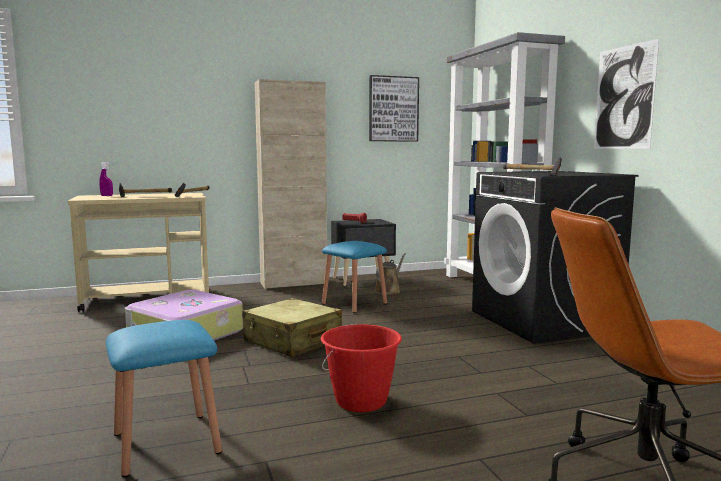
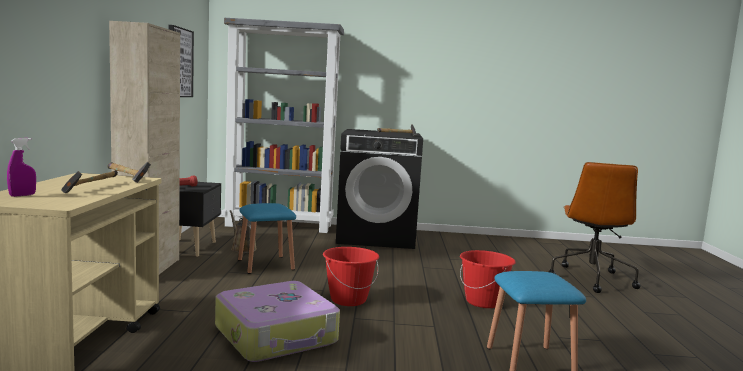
camera: 70 degrees left, 0 degrees up
(292, 341) = (348, 299): beige suitcase -> red bucket
(624, 97) = (400, 83): picture -> none

